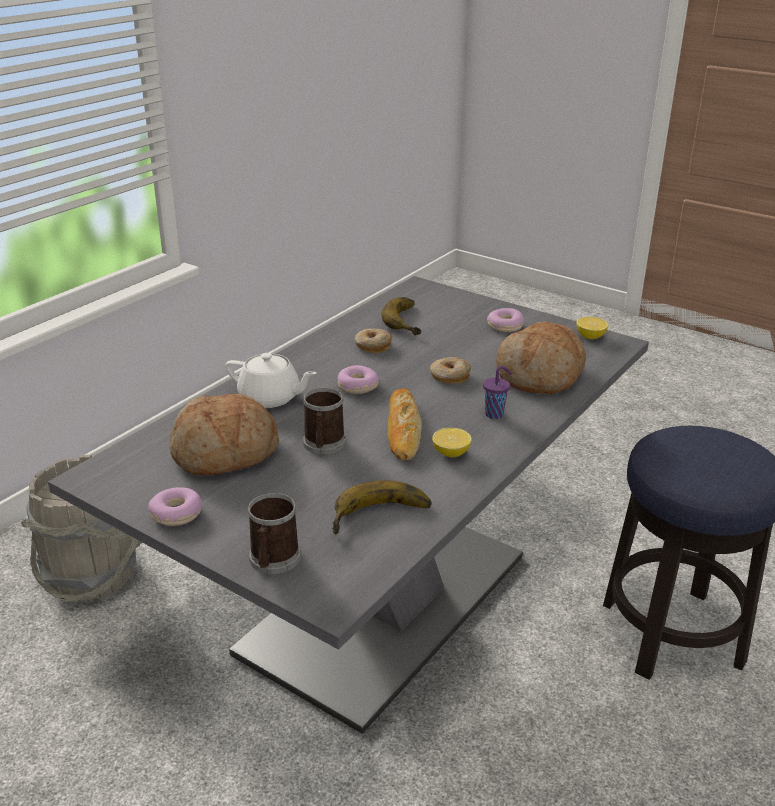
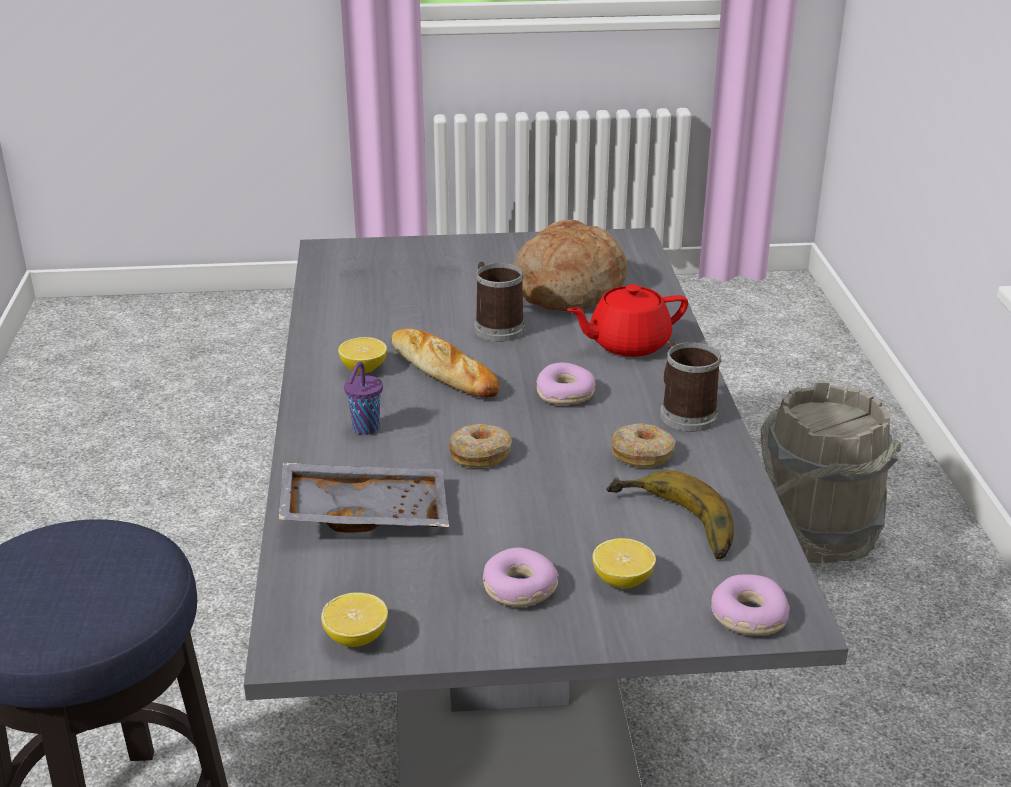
camera: 140 degrees right, 0 degrees up
(177, 514) = (519, 246): donut -> donut (747, 616)
(270, 398) = (627, 344): white teapot -> red teapot
(273, 561) = (402, 251): mug -> mug (684, 413)
(382, 518) = (359, 299): banana -> none
(460, 314) = (622, 580): none -> lemon
(540, 375) = (365, 512): bread -> grey tray

